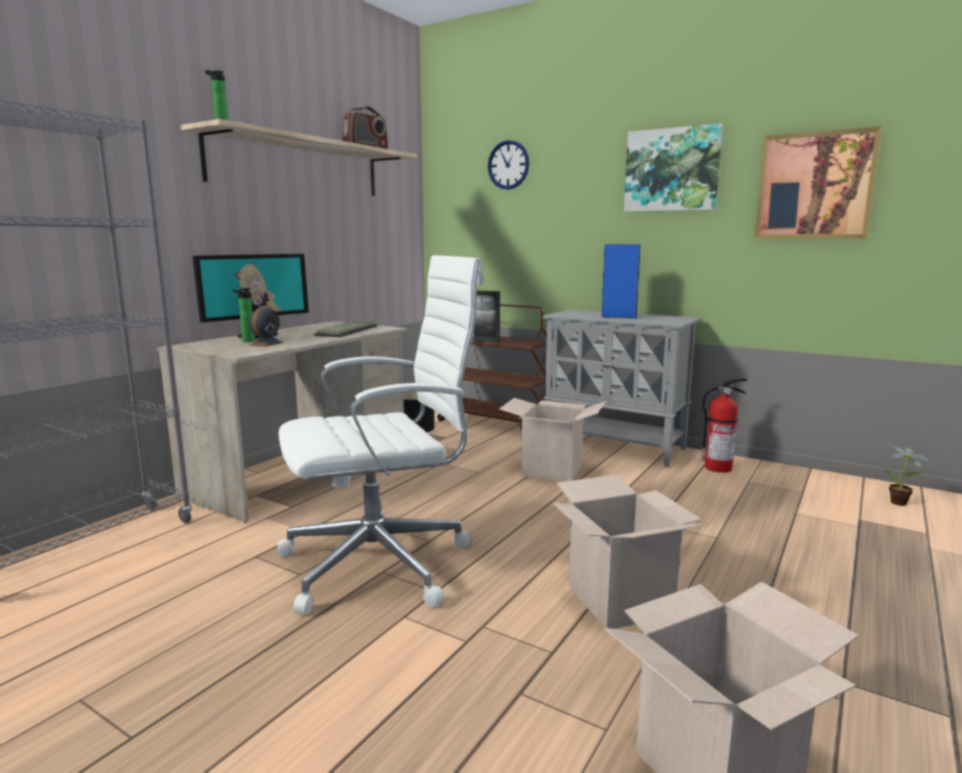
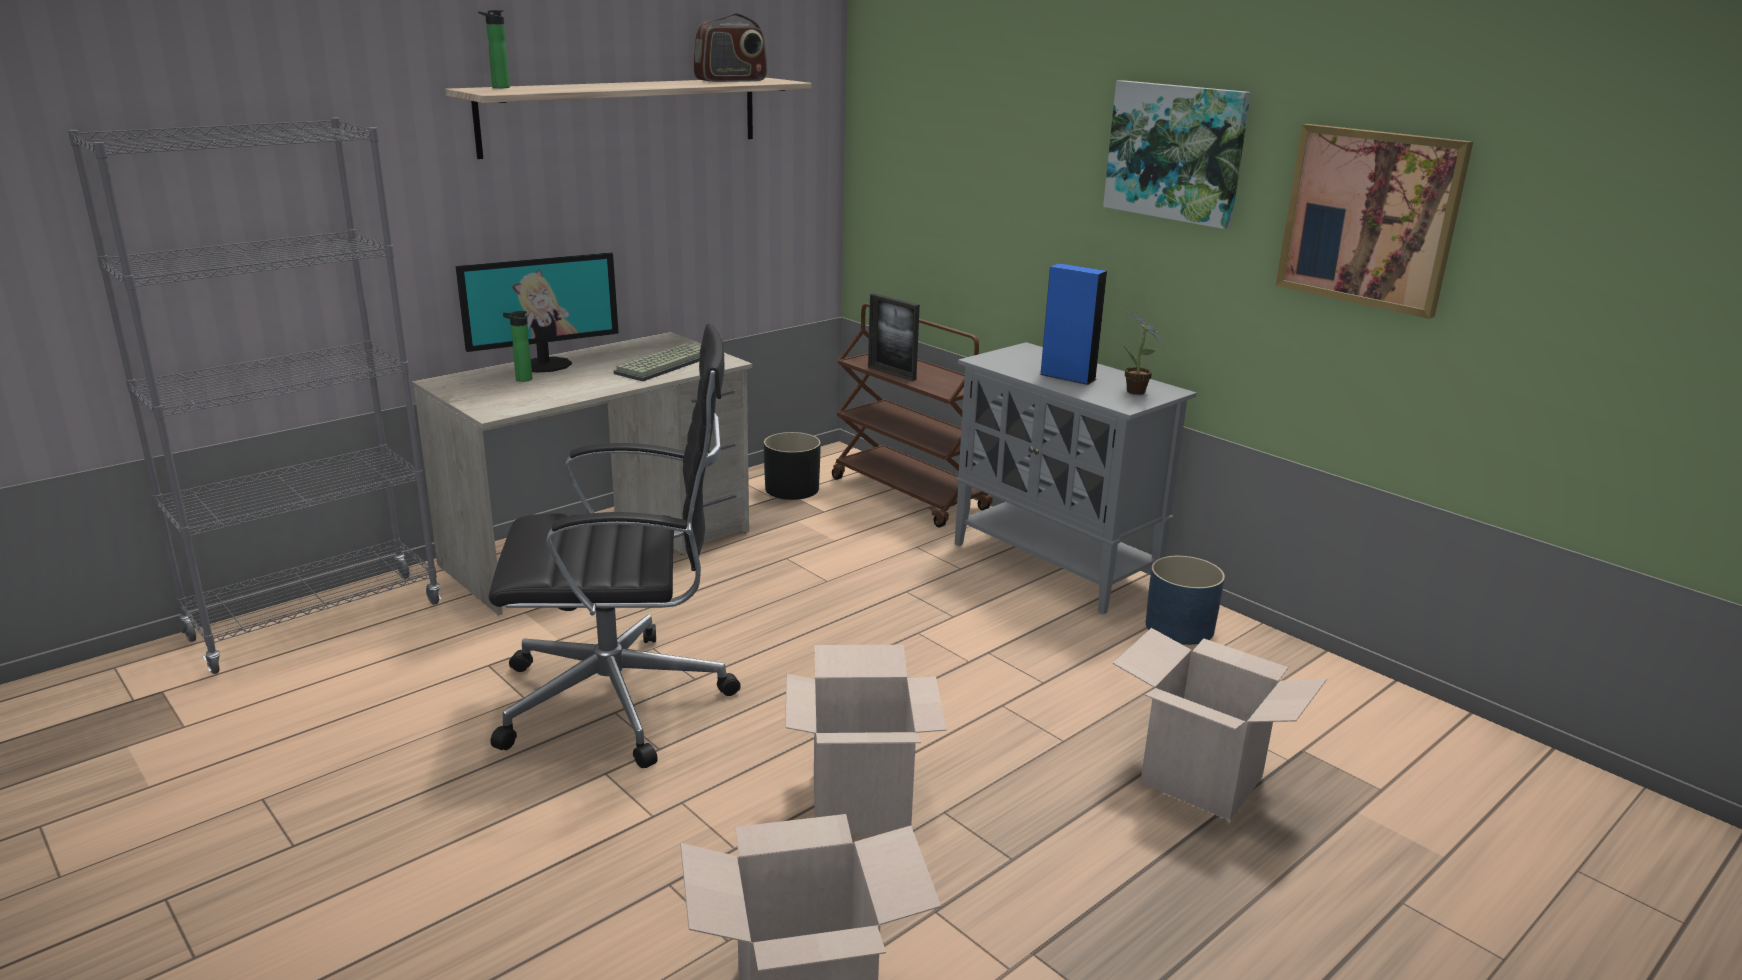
camera: 15 degrees right, 10 degrees up
(266, 343) = (540, 389): alarm clock -> none
(382, 563) = (622, 700): white office chair -> black office chair
(508, 165) = (957, 99): wall clock -> none
(551, 470) = (928, 594): cardboard box -> cardboard box (1201, 779)
(719, 468) = (1180, 627): fire extinguisher -> blue planter
(901, 504) = (1399, 736): potted plant -> potted plant (1136, 393)

